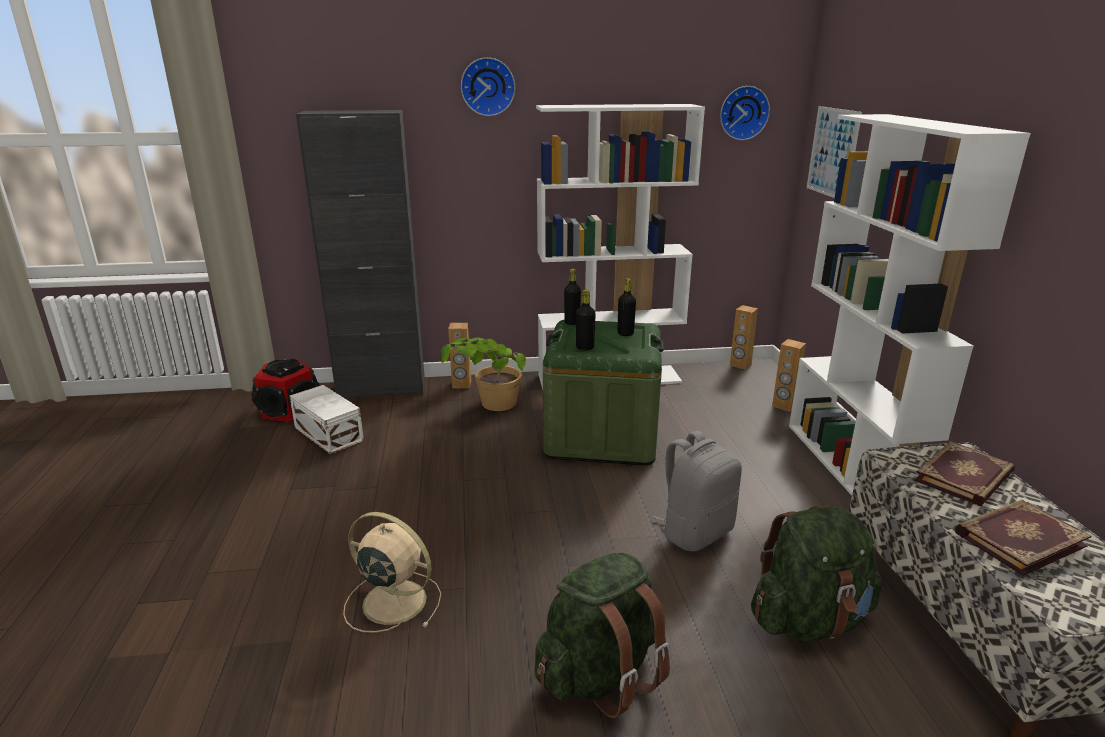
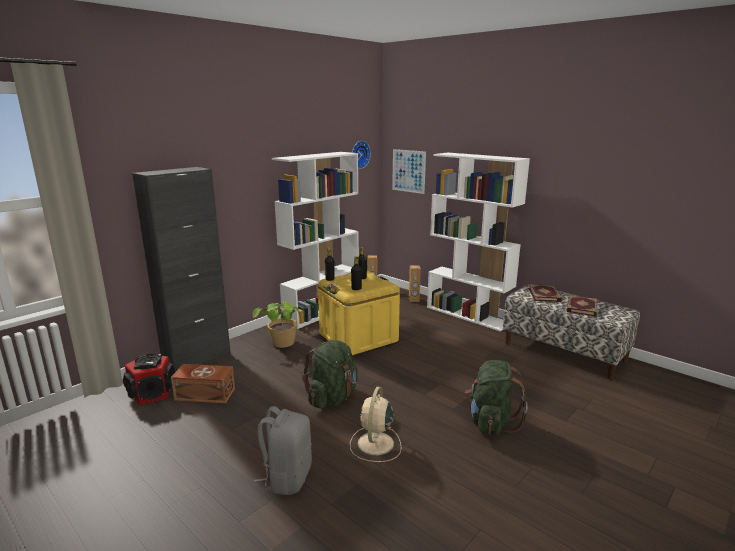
camera: 40 degrees left, 5 degrees down
(329, 433) = (204, 394): white storage box -> brown storage box
(392, 601) = (375, 444): beige fan -> beige fan turned 60 degrees counterclockwise
(461, 384) = (245, 341): brown speaker -> none
(487, 87) = (243, 148): wall clock -> none
(601, 436) = (358, 339): green storage box -> yellow storage box
(695, 532) = (450, 360): grey backpack -> grey backpack (287, 477)
(809, 620) = (524, 371): green backpack -> green backpack (332, 398)

